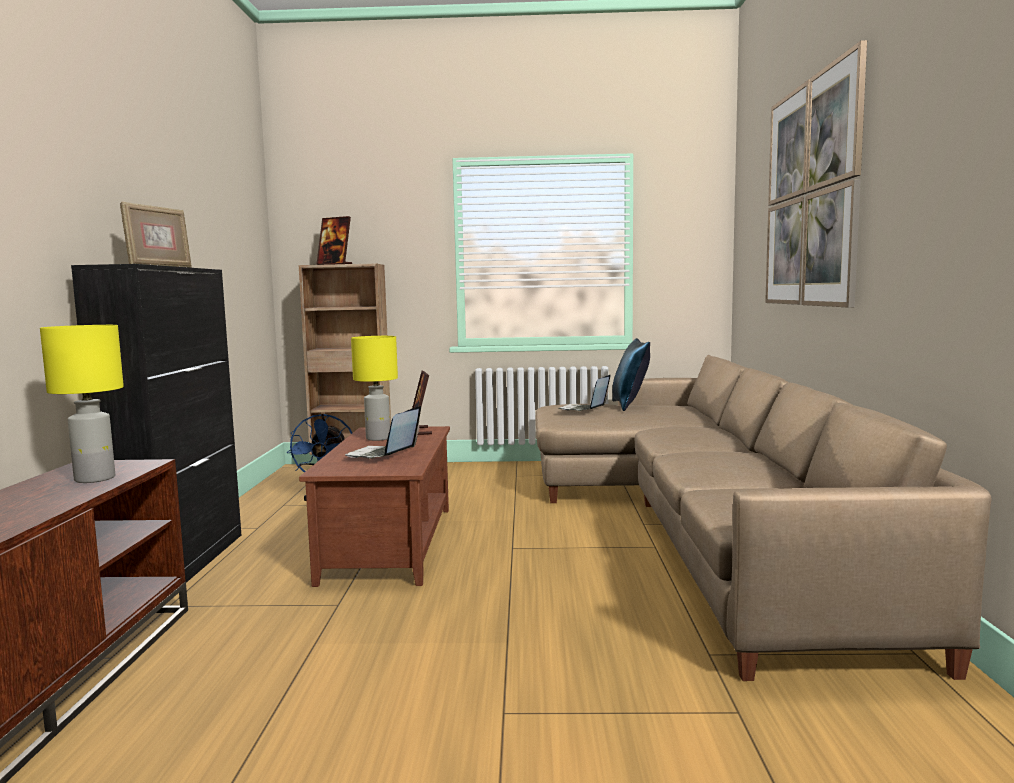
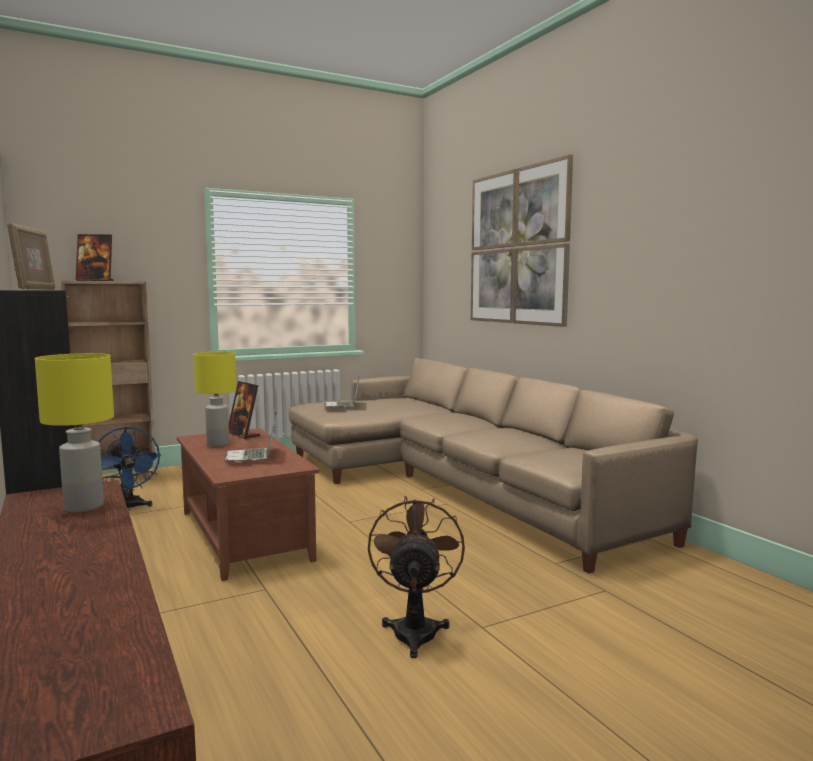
camera: 30 degrees left, 0 degrees up
(425, 691) = (415, 629): none -> brown fan
(630, 406) = (372, 400): blue pillow -> none

